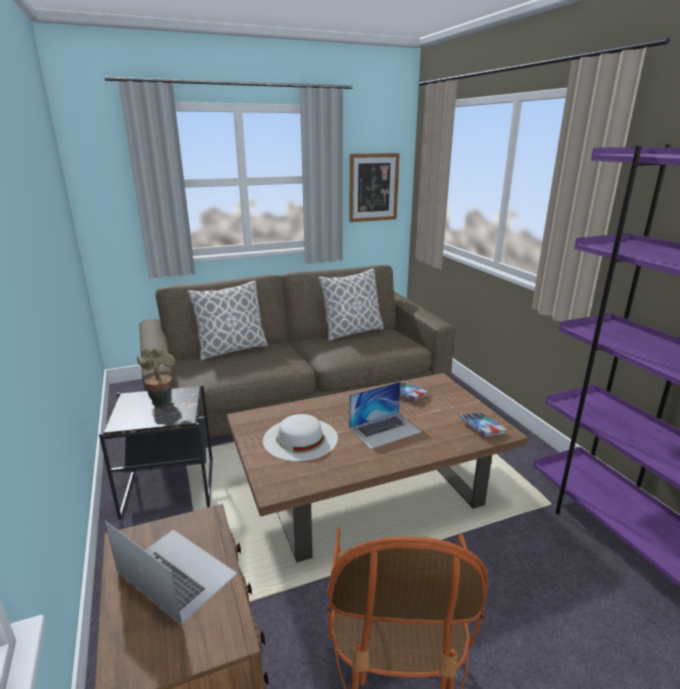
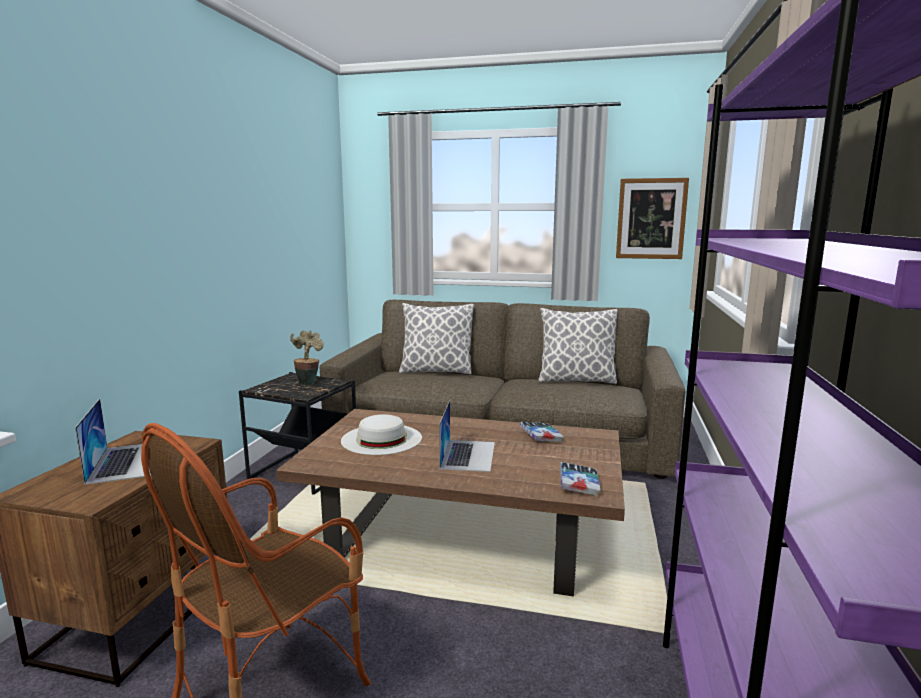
camera: 35 degrees right, 10 degrees down
(385, 430) = (468, 455): laptop -> laptop turned 90 degrees counterclockwise

